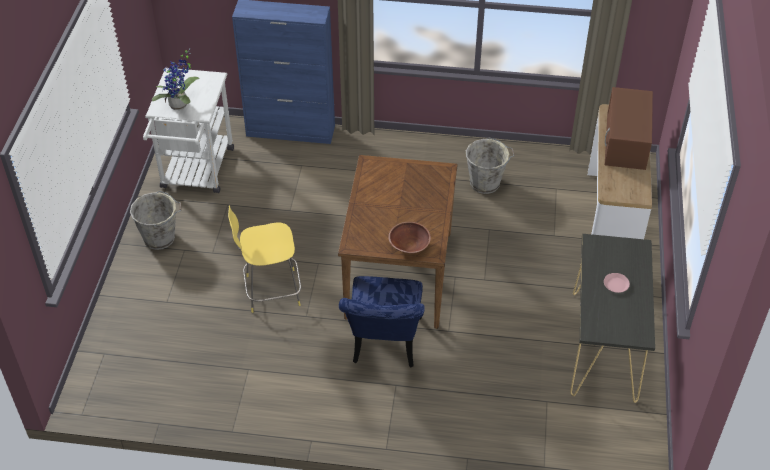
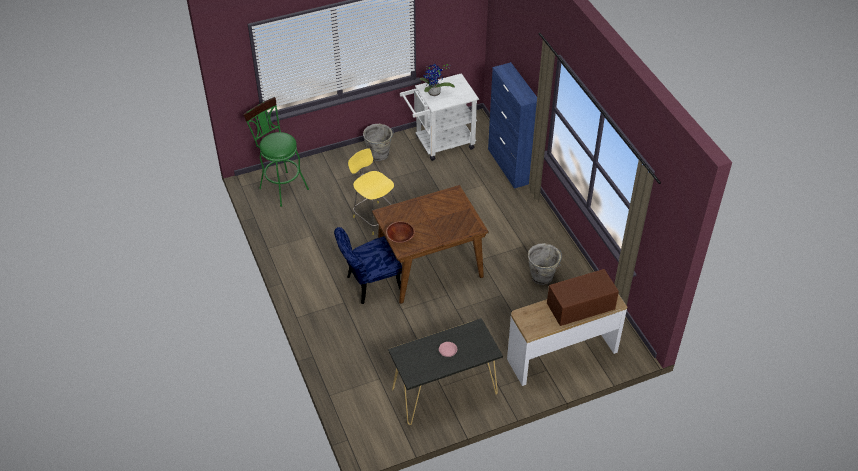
camera: 60 degrees right, 0 degrees up
(125, 367) = (281, 186): none -> green stool

